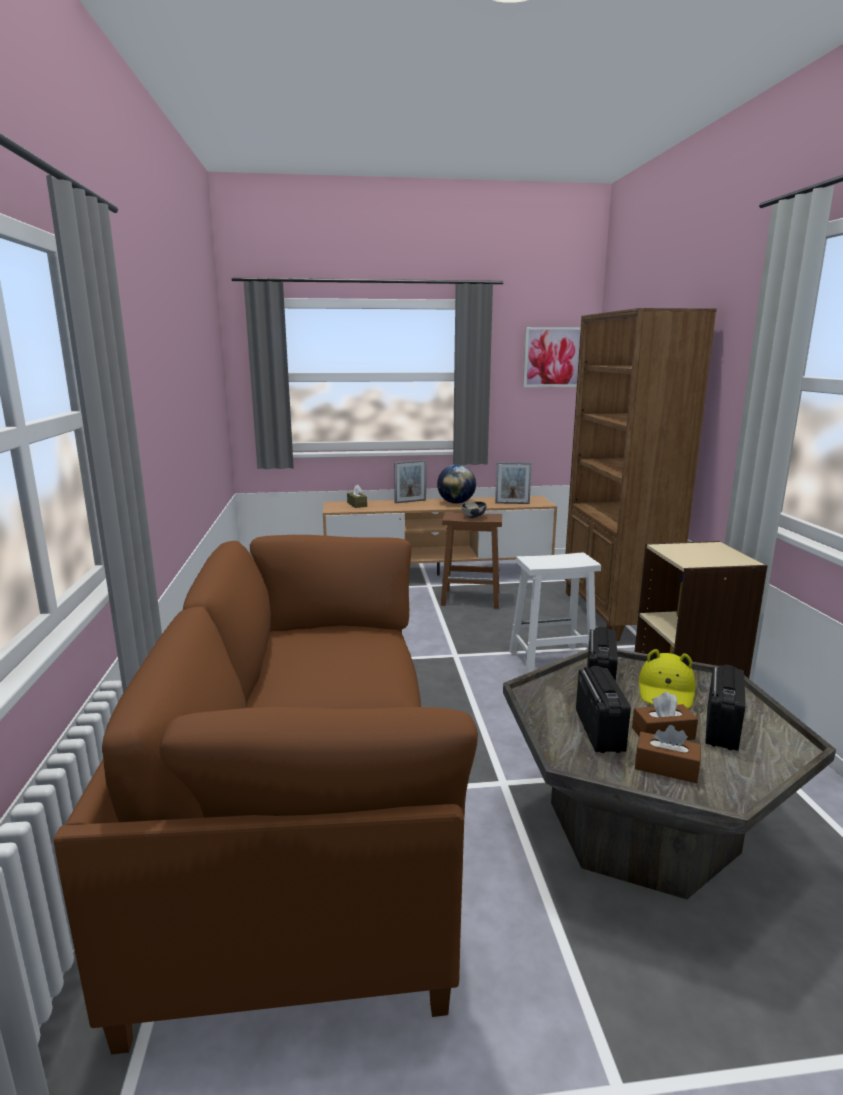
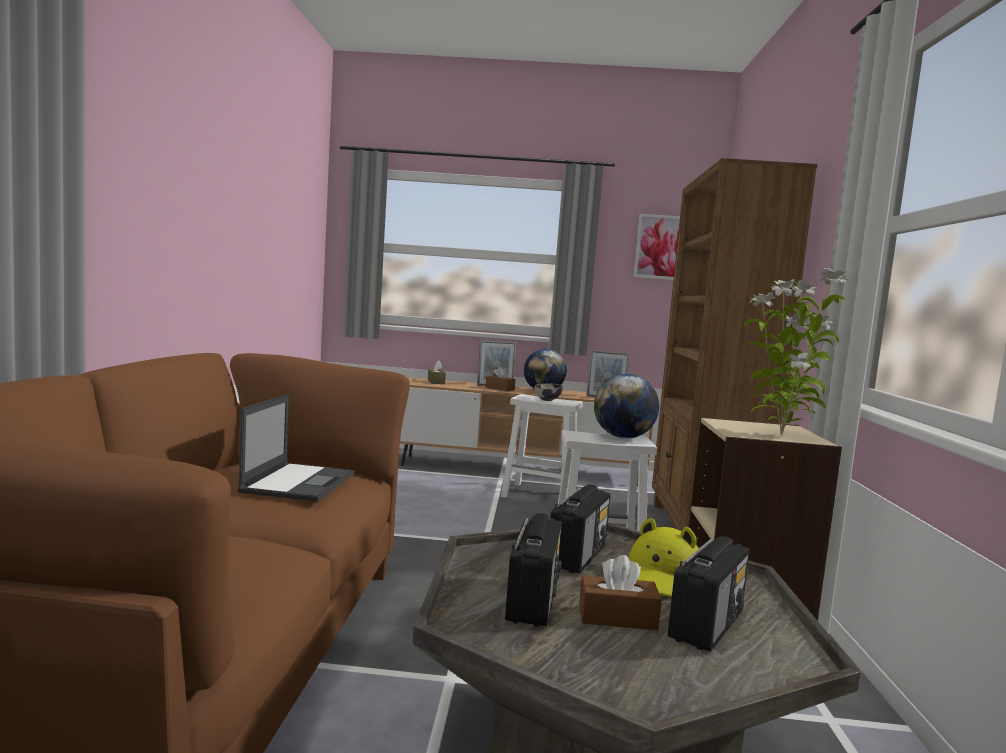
camera: 10 degrees right, 10 degrees down
(351, 650) = (299, 482): none -> laptop
(471, 598) = (540, 495): brown stool -> white stool
(569, 557) = (623, 437): none -> globe
(666, 767) = (590, 653): brown tissue box -> brown tissue box (499, 389)
(718, 558) = (781, 435): none -> potted plant

